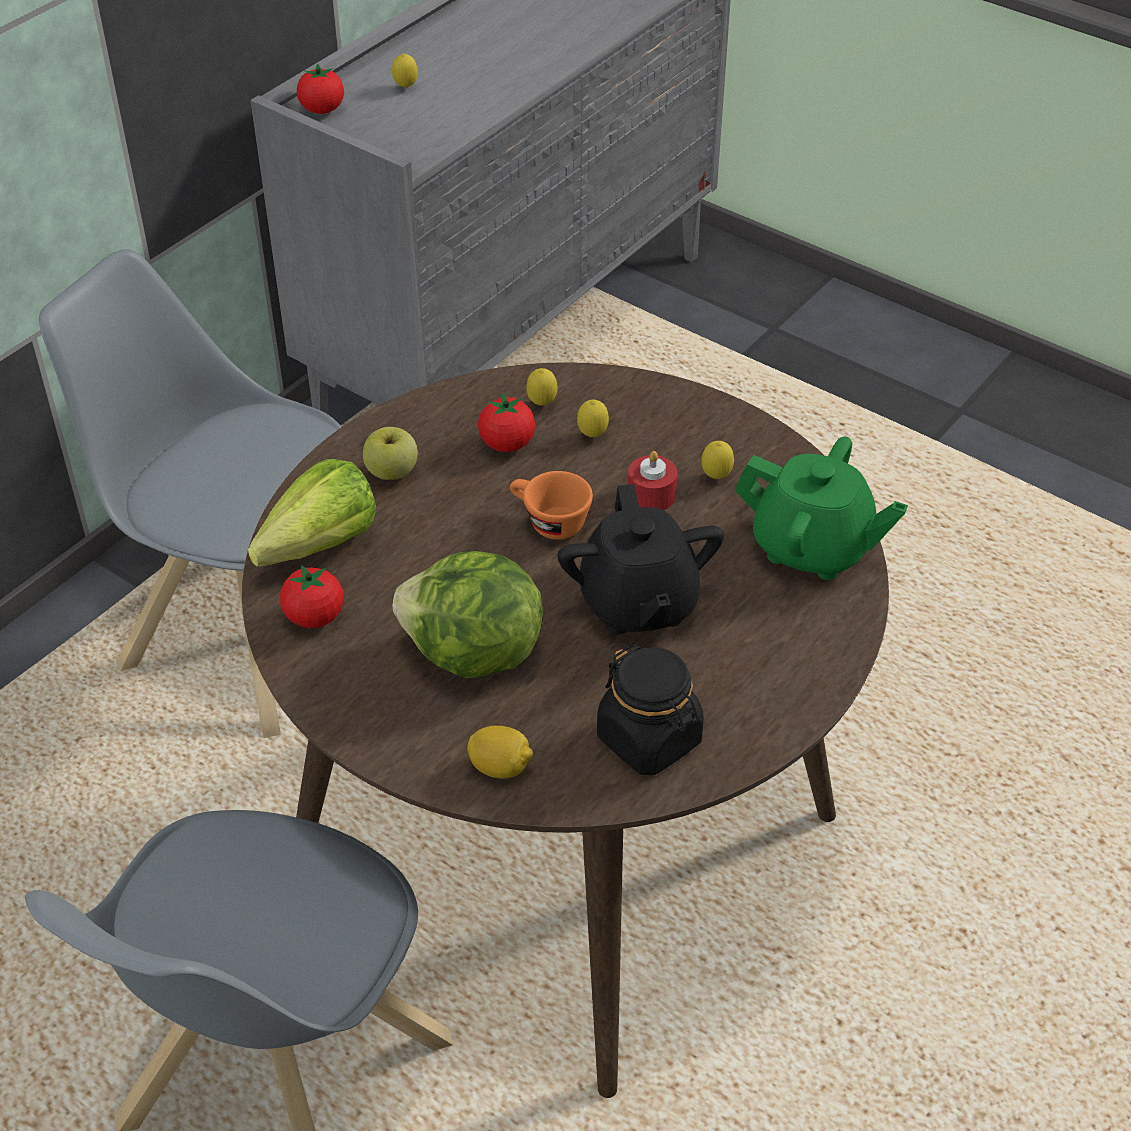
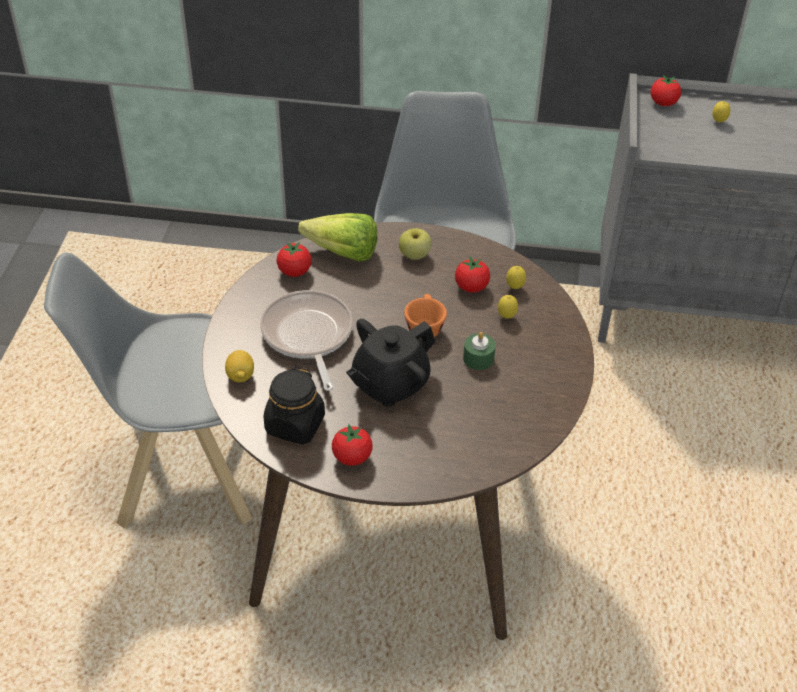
camera: 60 degrees right, 0 degrees up
(473, 655) = (308, 336): lettuce -> frying pan
(651, 495) = (478, 358): red candle -> green candle
(716, 477) = (515, 380): lemon -> none
(753, 699) = (352, 457): none -> tomato
(812, 548) = (490, 442): green teapot -> none

